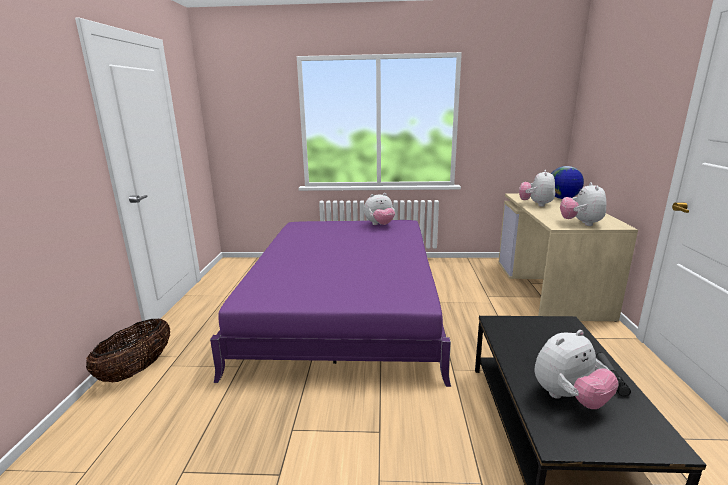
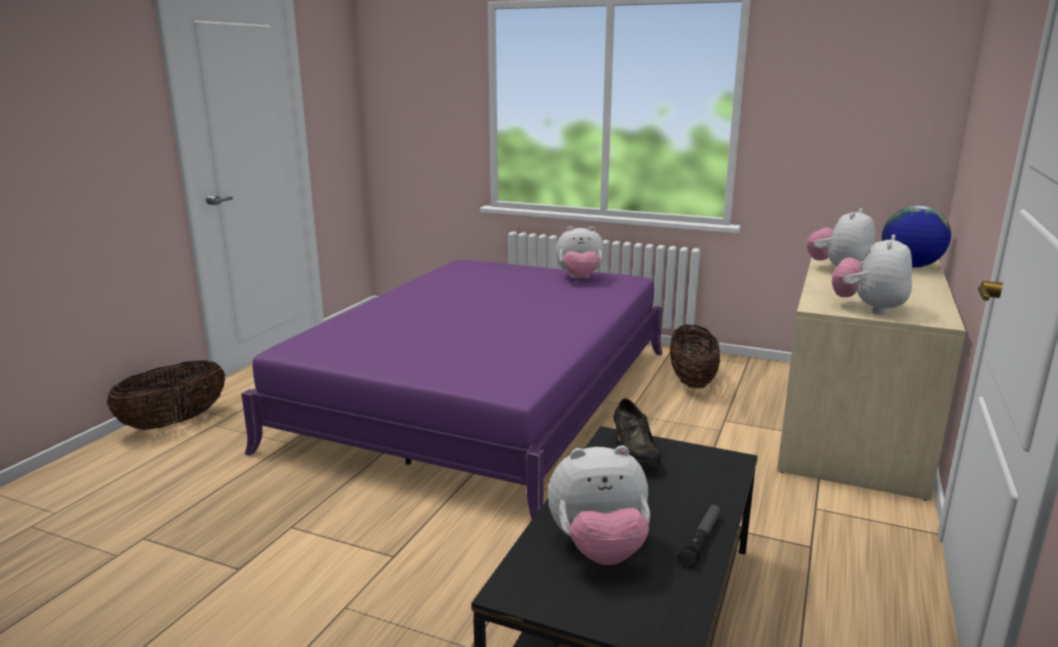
camera: 20 degrees right, 0 degrees up
(451, 276) = (692, 381): none -> basket
(517, 329) = (634, 454): none -> black shoe

